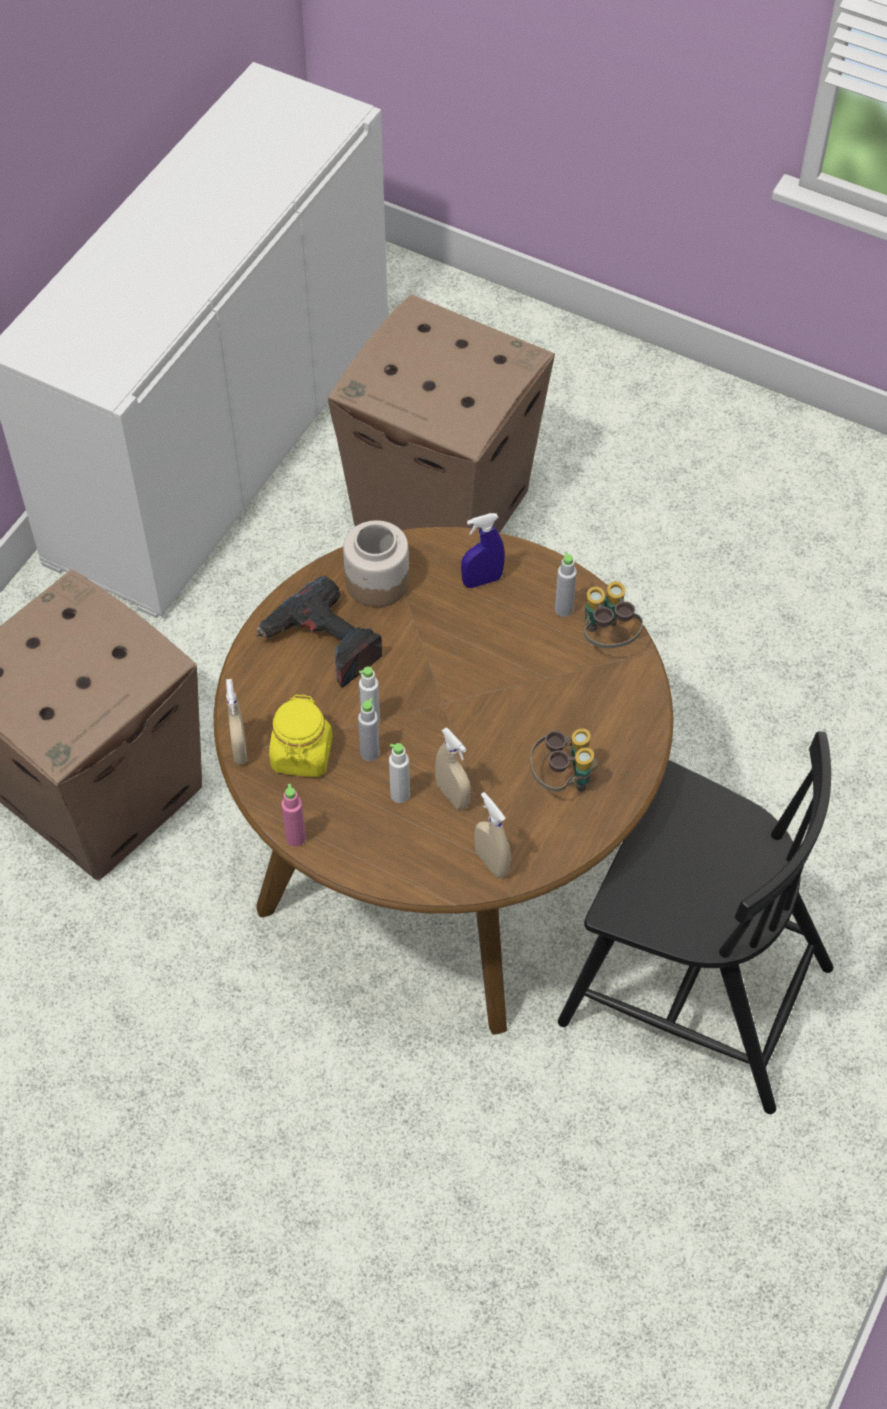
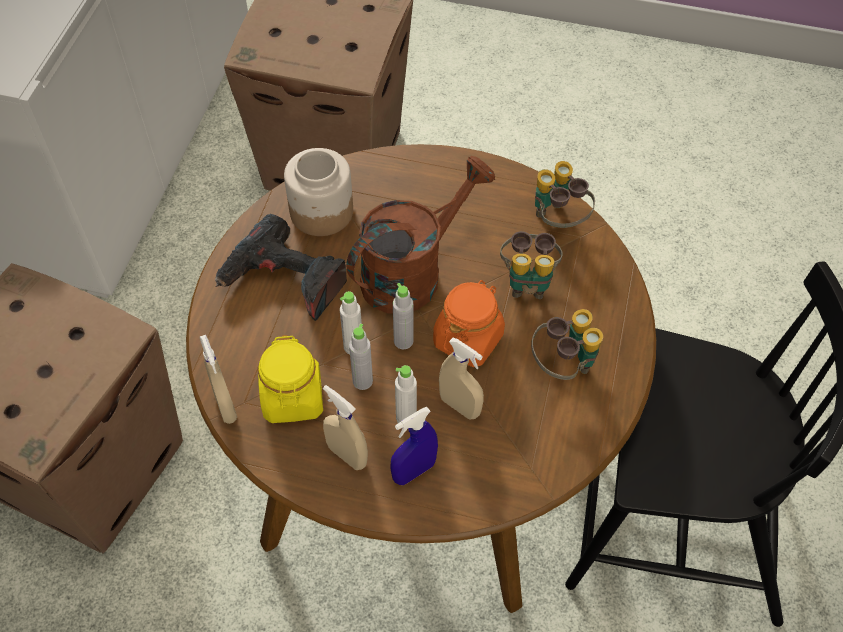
camera: 15 degrees left, 0 degrees up
(296, 838) = (310, 489): pink bottle -> none
(447, 660) = (412, 272): none -> brown watering can
(480, 736) = (468, 339): none -> orange jar
(482, 580) = (422, 190): blue spray bottle -> blue spray bottle (414, 471)
(491, 862) = (521, 468): beige spray bottle -> beige spray bottle (347, 455)
(556, 693) = (527, 281): none -> binoculars
(563, 609) = (507, 201): grey bottle -> grey bottle (403, 341)

